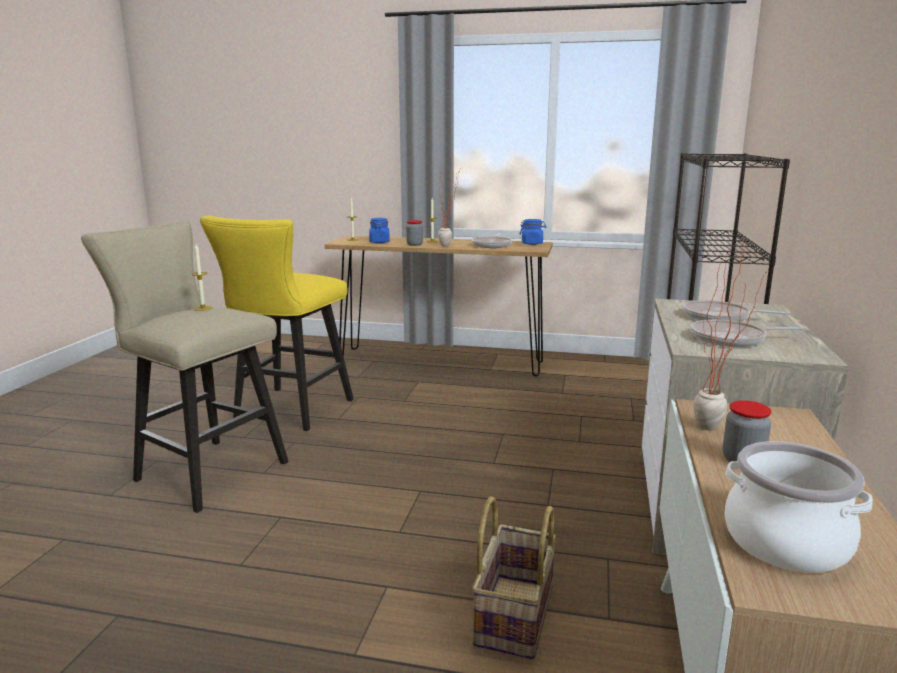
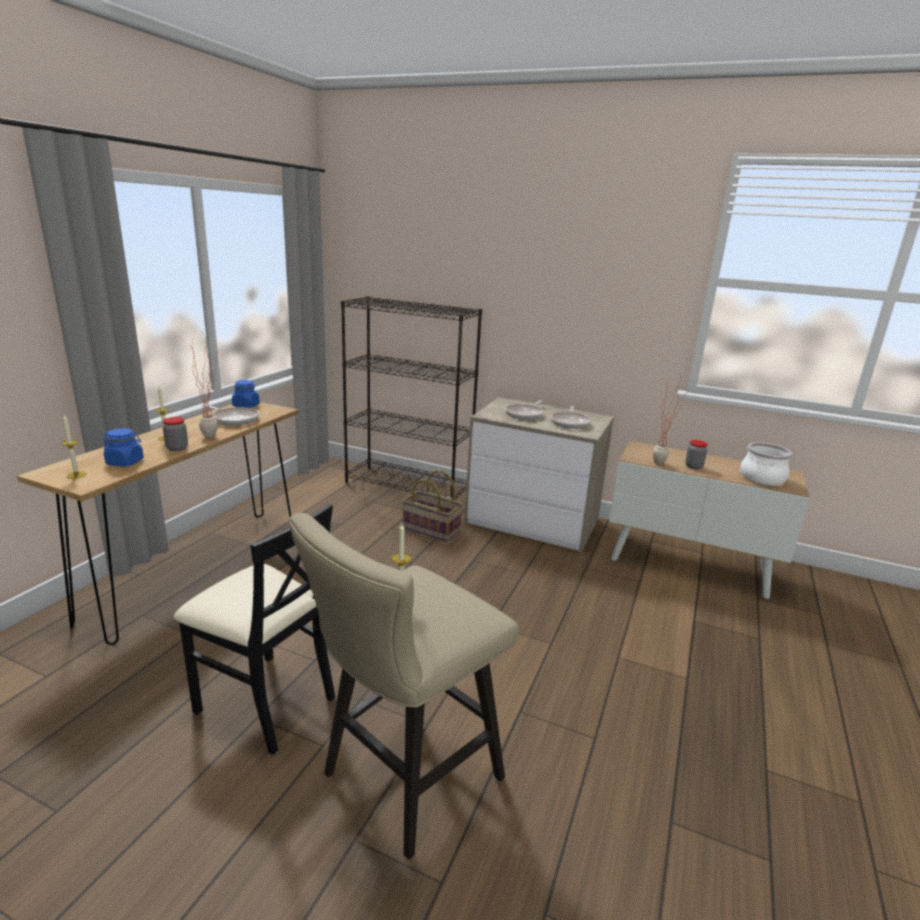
camera: 80 degrees left, 5 degrees up
(288, 412) = (266, 701): yellow stool -> black chair
(513, 614) = (641, 611): basket -> basket (430, 530)

